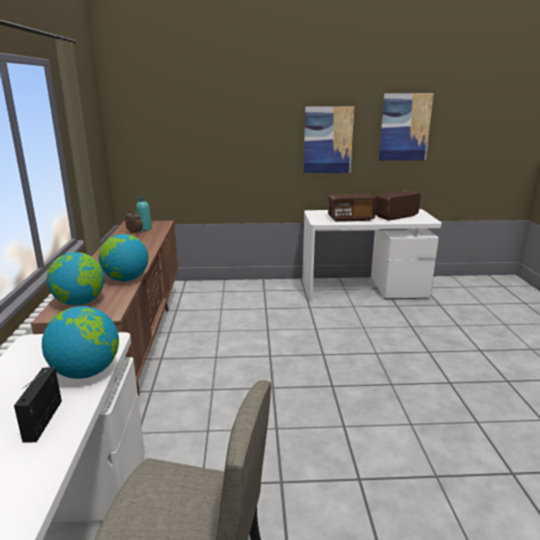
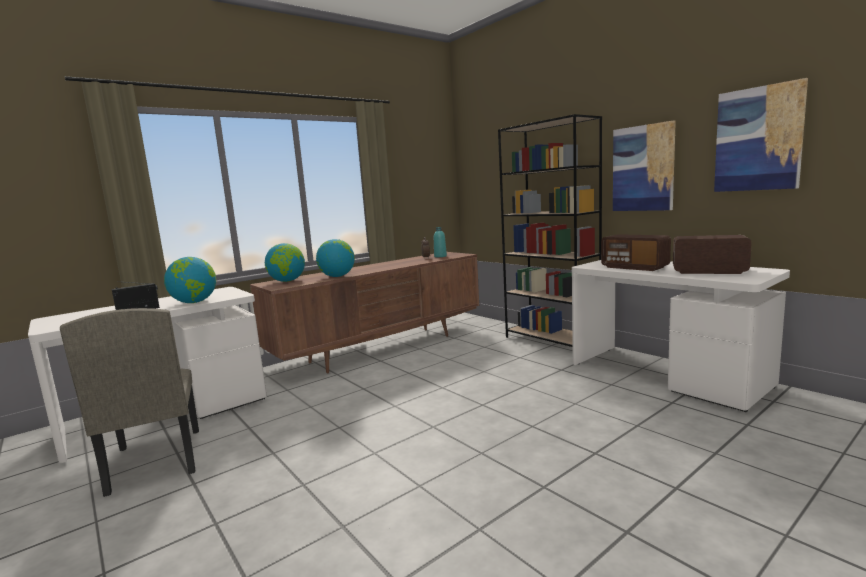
camera: 55 degrees right, 10 degrees down
(257, 287) = (552, 341): none -> beige bookcase

